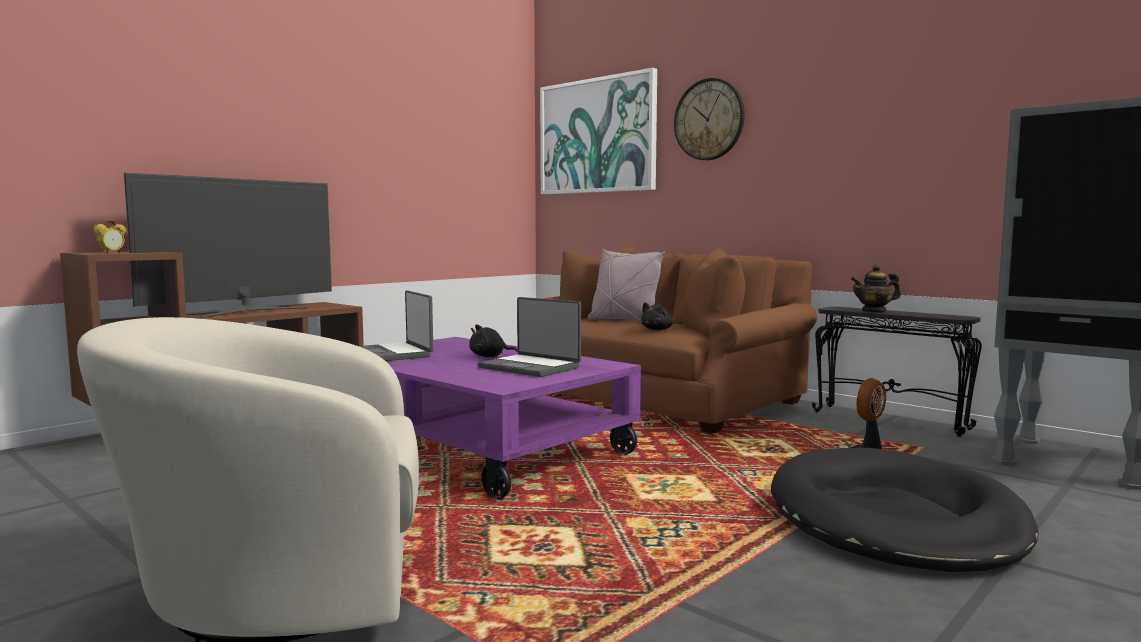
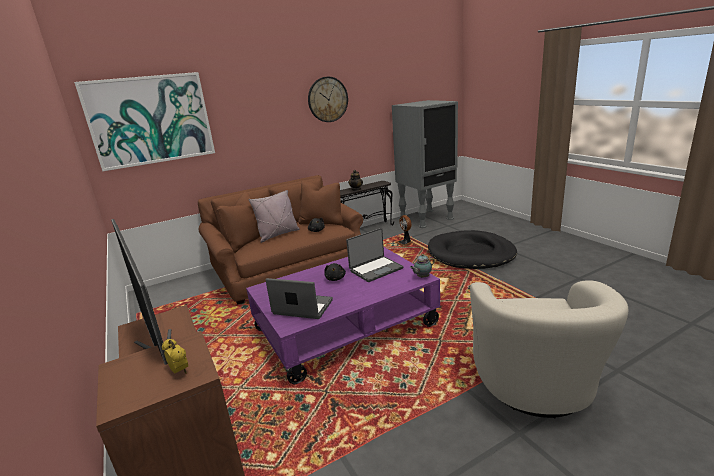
camera: 70 degrees left, 15 degrees up
(395, 354) = (302, 308): laptop -> laptop turned 150 degrees counterclockwise
(505, 386) = (422, 277): none -> teapot
(709, 119) = (245, 106): wall clock -> wall clock (327, 99)

